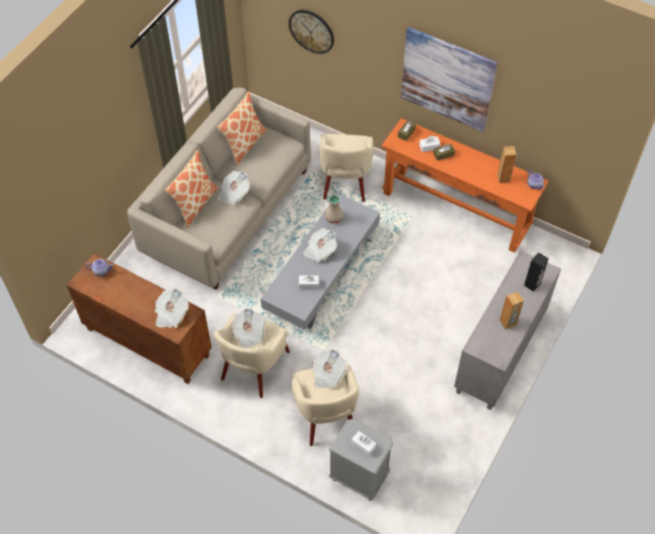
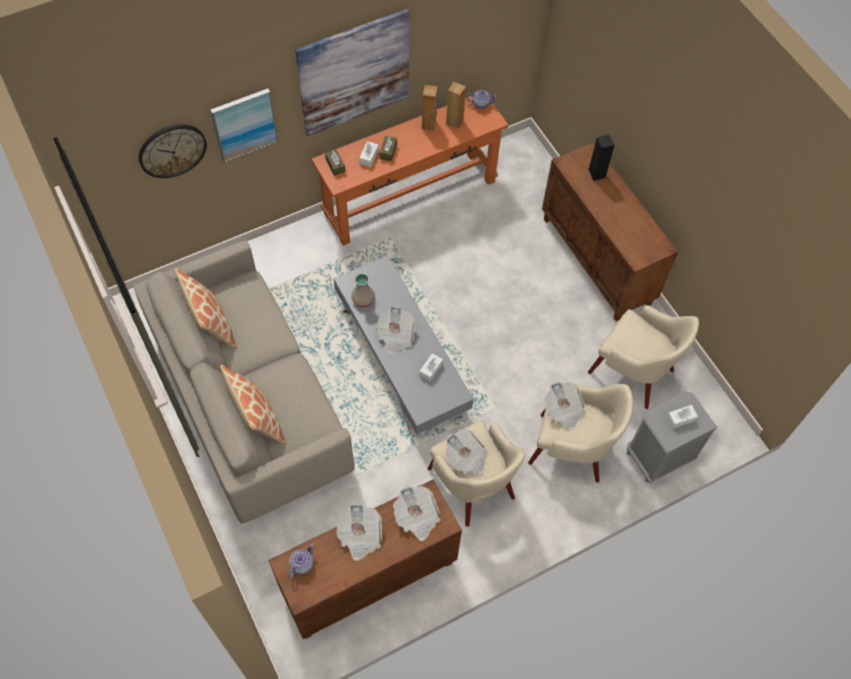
camera: 60 degrees left, 5 degrees up
(233, 193) = (274, 371): newspaper -> newspaper (360, 536)
(345, 182) = (301, 270): beige armchair -> beige armchair (633, 373)
(362, 52) = (244, 124): none -> picture
(500, 354) = (597, 261): grey cabinet -> brown cabinet
(508, 322) = (627, 217): brown speaker -> brown speaker (429, 124)

